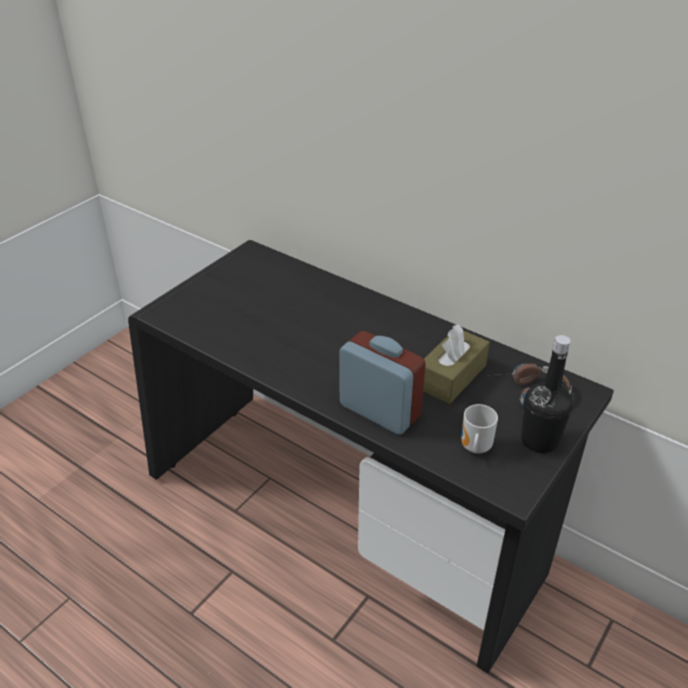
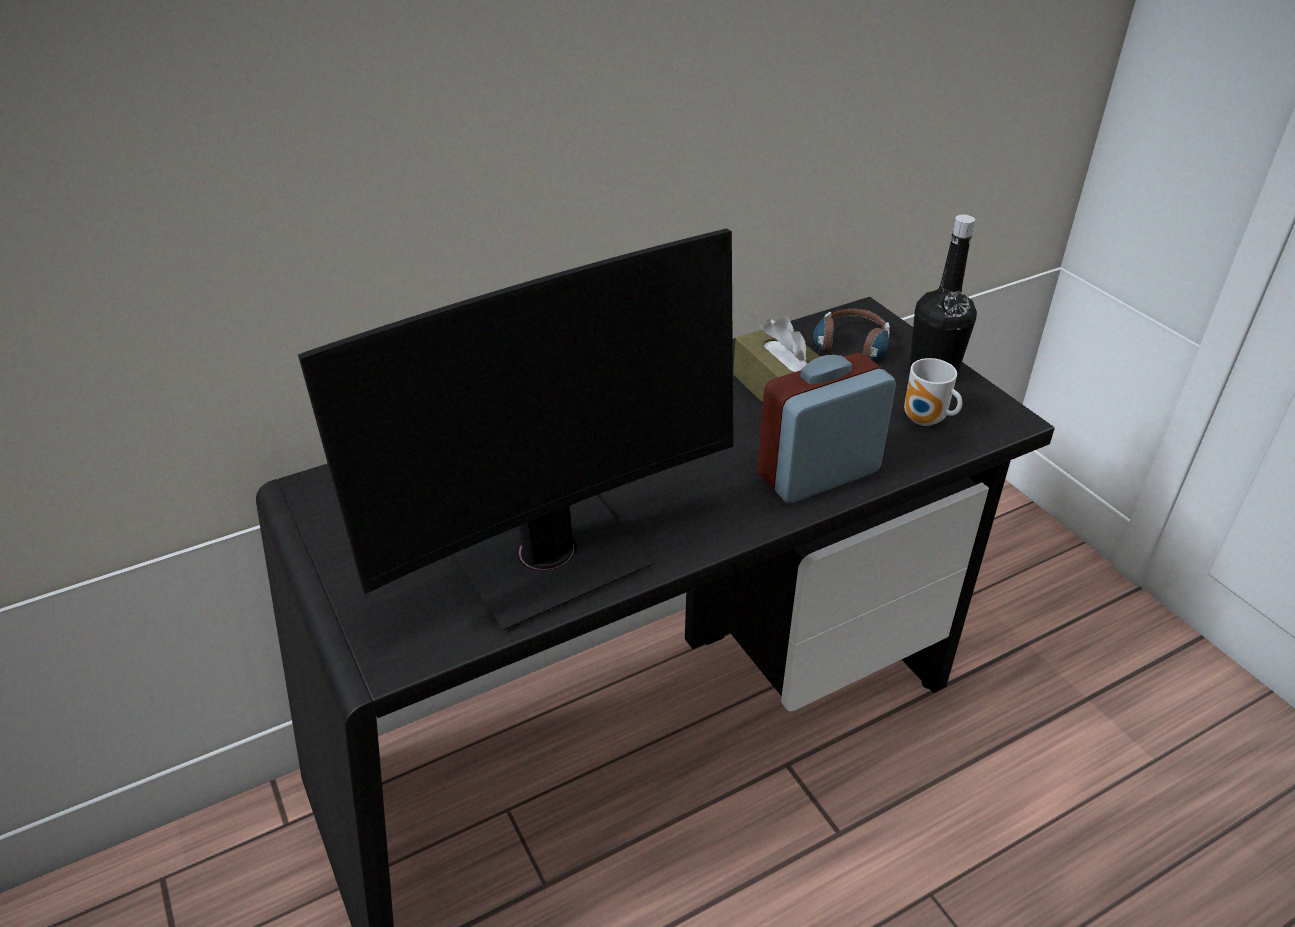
camera: 65 degrees left, 0 degrees up
(247, 335) = (550, 558): none -> monitor

